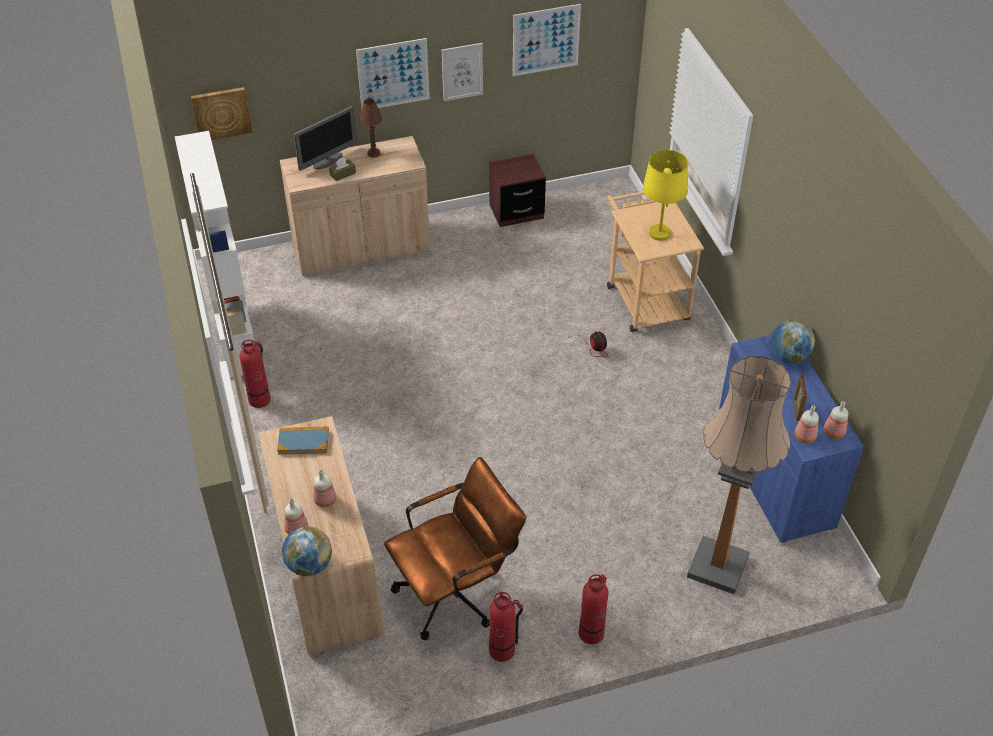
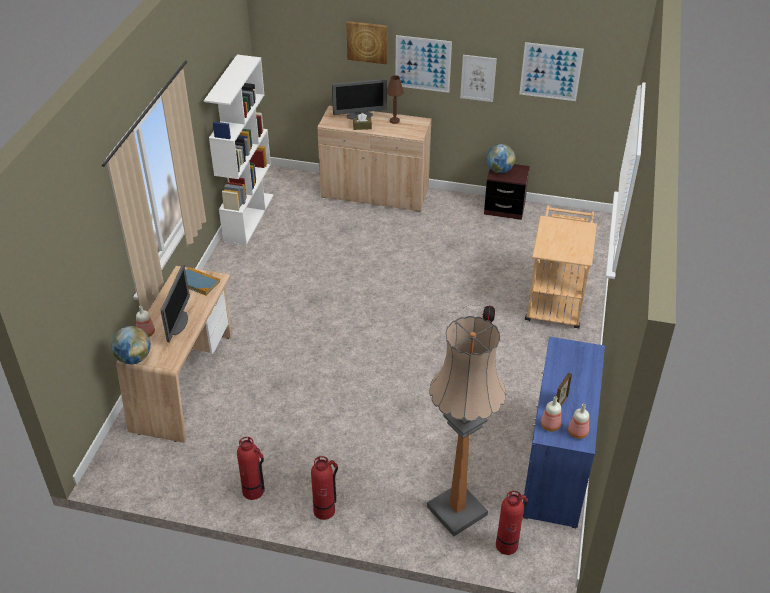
camera: 30 degrees right, 5 degrees down
(221, 113) = (292, 56): picture -> picture (367, 42)
(260, 399) = (231, 262): fire extinguisher -> fire extinguisher (507, 545)
(324, 500) = (179, 323): bottle -> monitor
(456, 591) = (255, 438): brown office chair -> none
(659, 233) = (563, 243): yellow table lamp -> none
(788, 357) = (587, 363): globe -> globe (499, 170)

